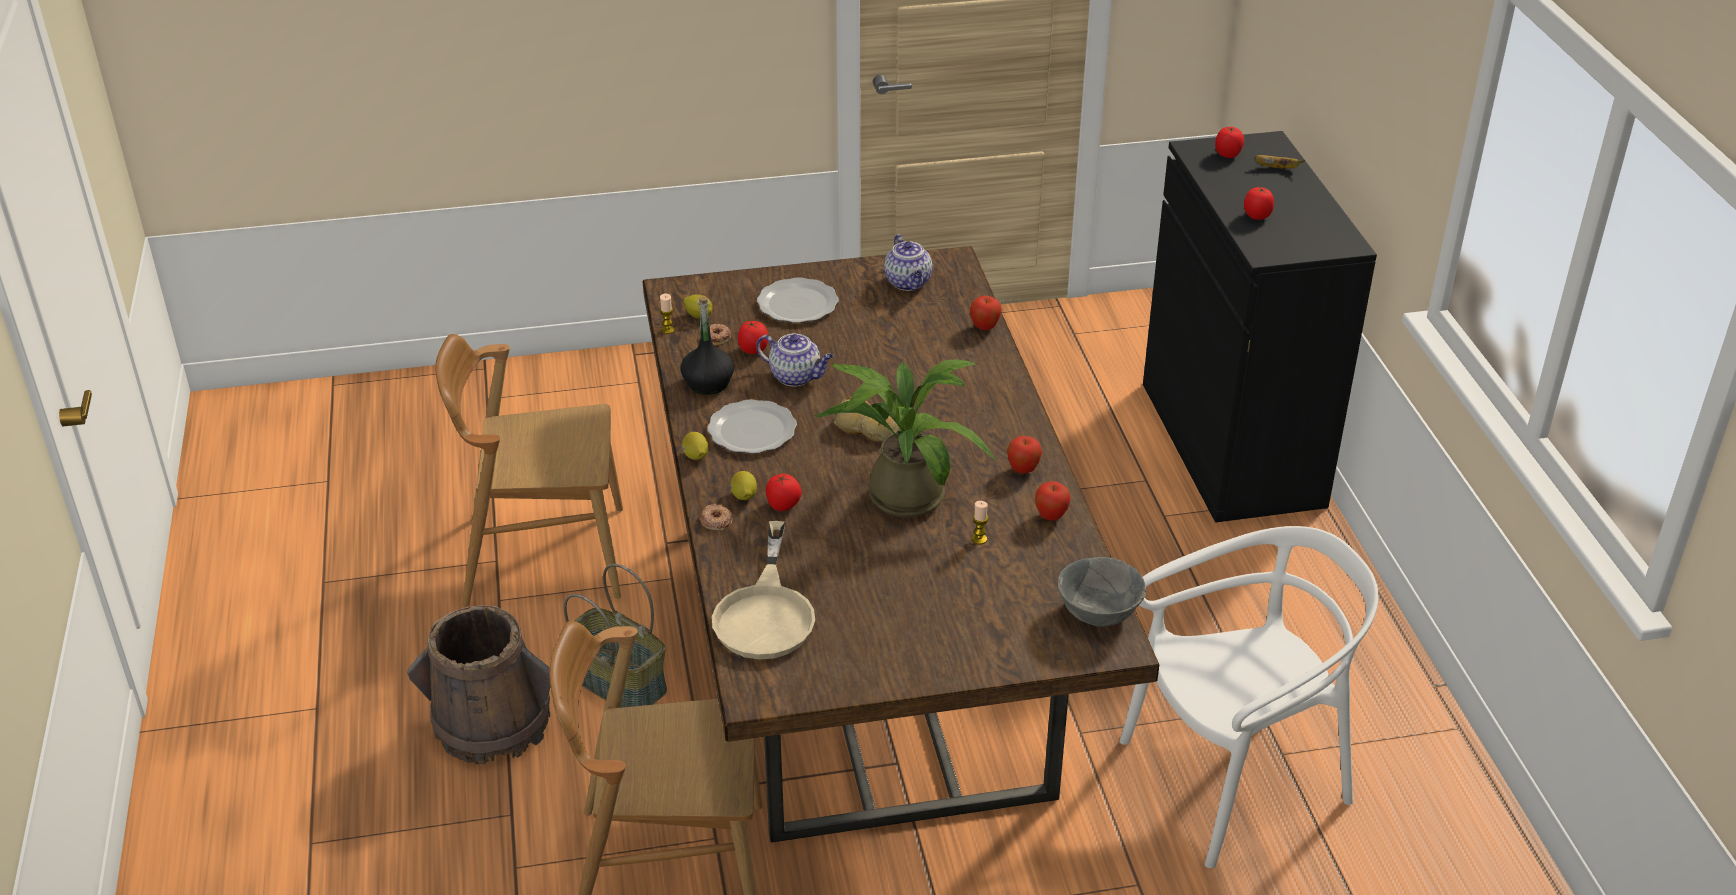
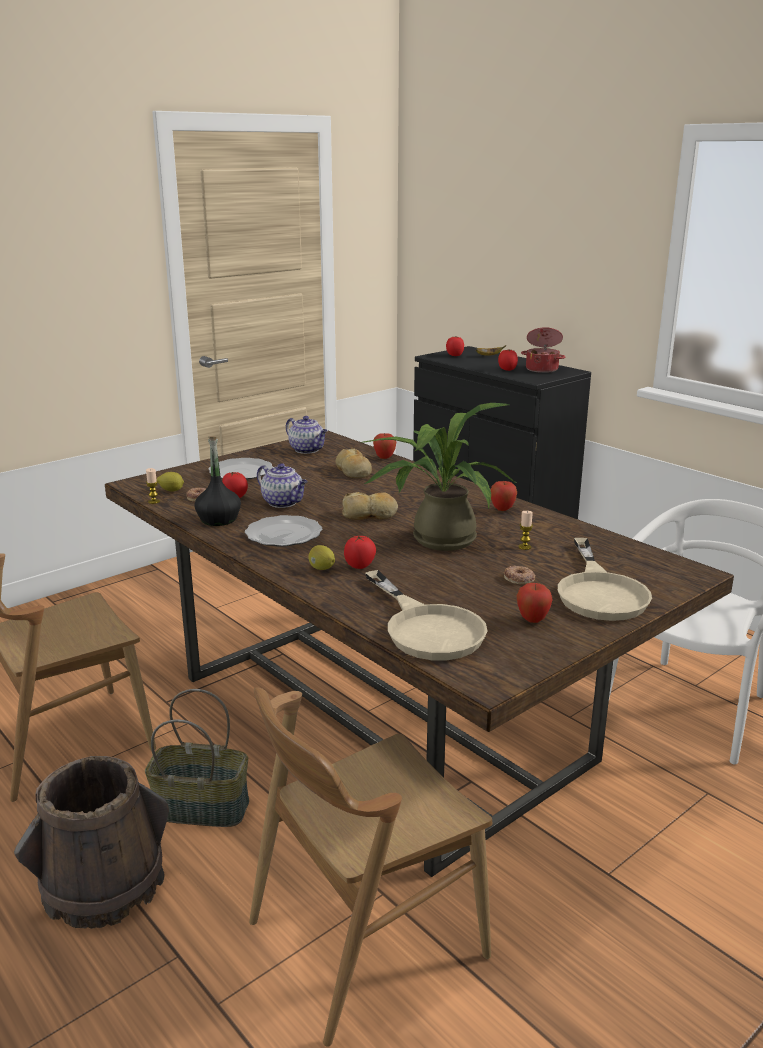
camera: 30 degrees left, 15 degrees down
(696, 457) = (255, 557): lemon -> none
(716, 521) = (316, 587): donut -> donut (519, 579)
(796, 377) = (284, 503): teapot -> teapot turned 45 degrees clockwise
(922, 343) = (353, 471): none -> bread
(982, 631) = (600, 591): none -> beige frying pan
(1051, 517) = (553, 525): apple -> apple (532, 620)
(1098, 612) = (656, 560): grey bowl -> none
(1310, 228) = (542, 369): none -> cooking pot

